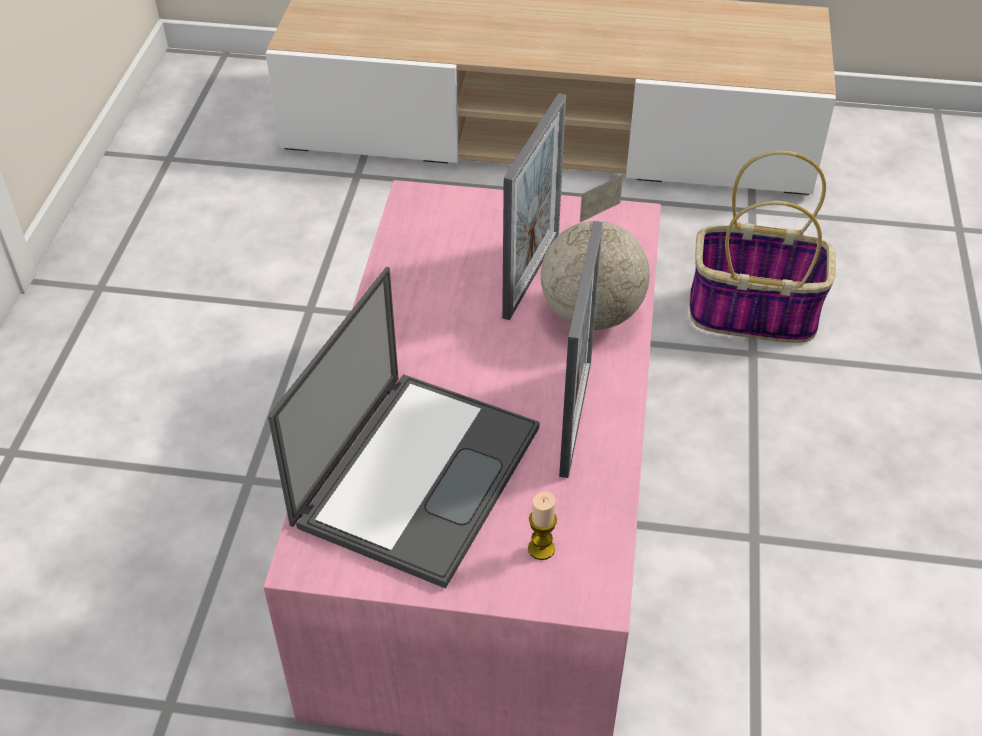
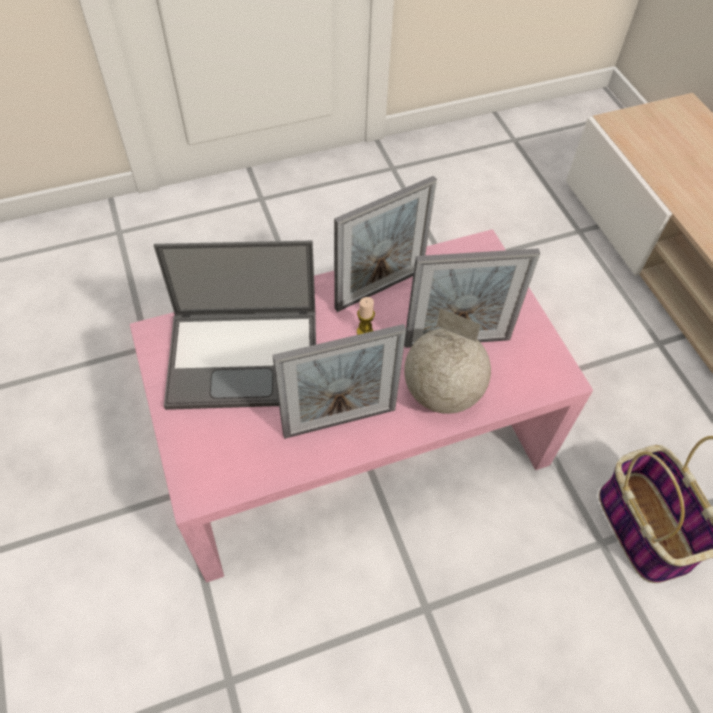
camera: 60 degrees right, 10 degrees up
(407, 307) = (379, 289): none -> picture frame
(541, 549) = (218, 447): candle -> candle (365, 332)

